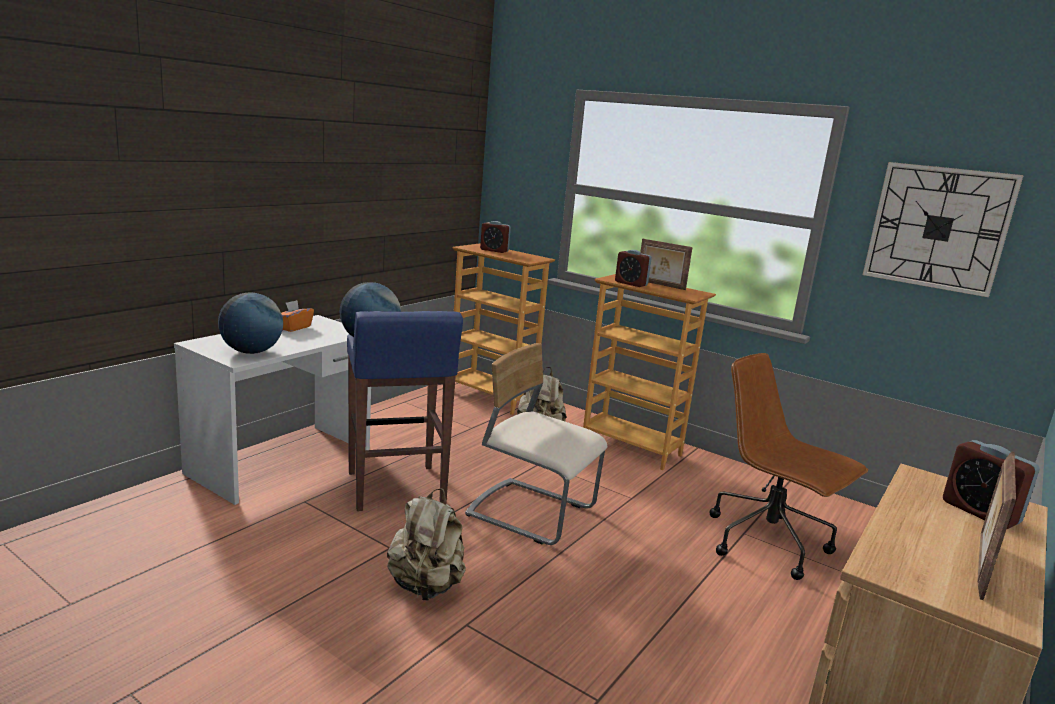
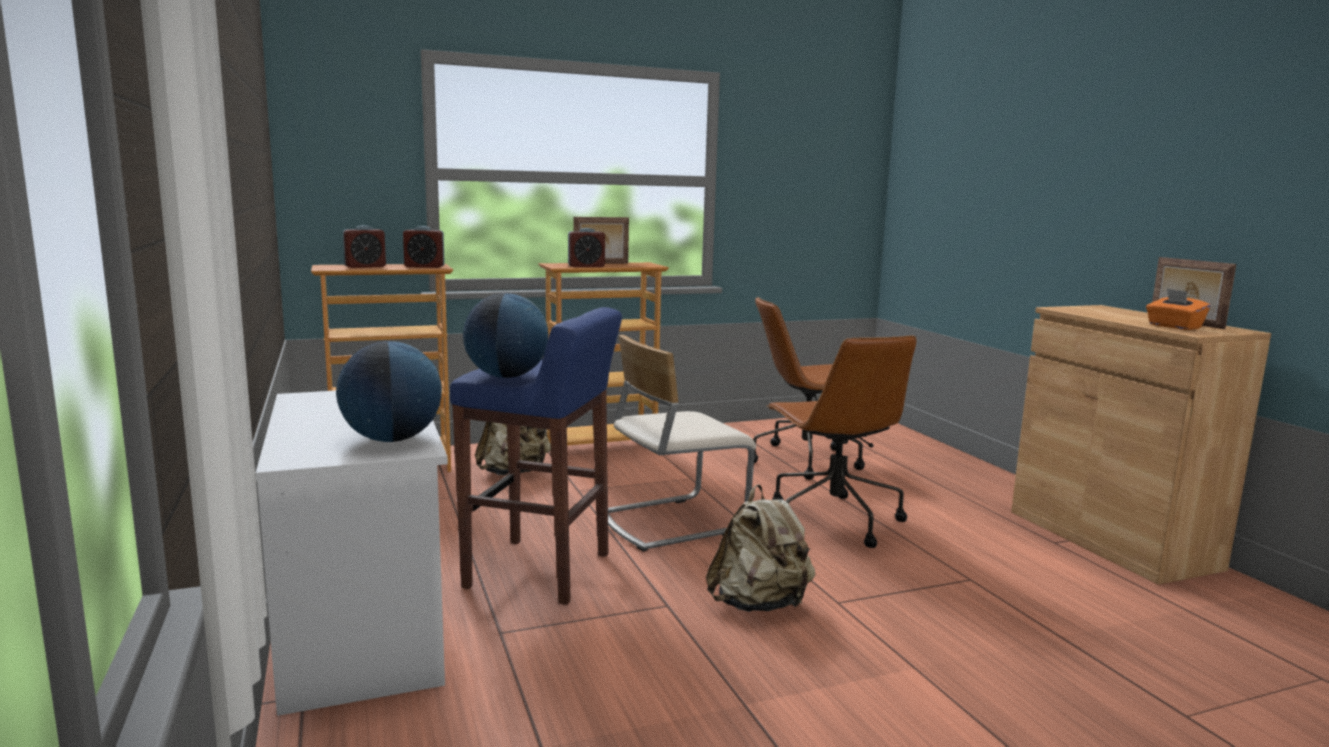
camera: 55 degrees left, 5 degrees down
(294, 327) = (317, 410): orange tissue box -> orange tissue box (1174, 327)
(640, 588) = (832, 519): none -> brown office chair
(938, 228) = (796, 172): wall clock -> none
(980, 512) = (1112, 311): alarm clock -> alarm clock (424, 266)

